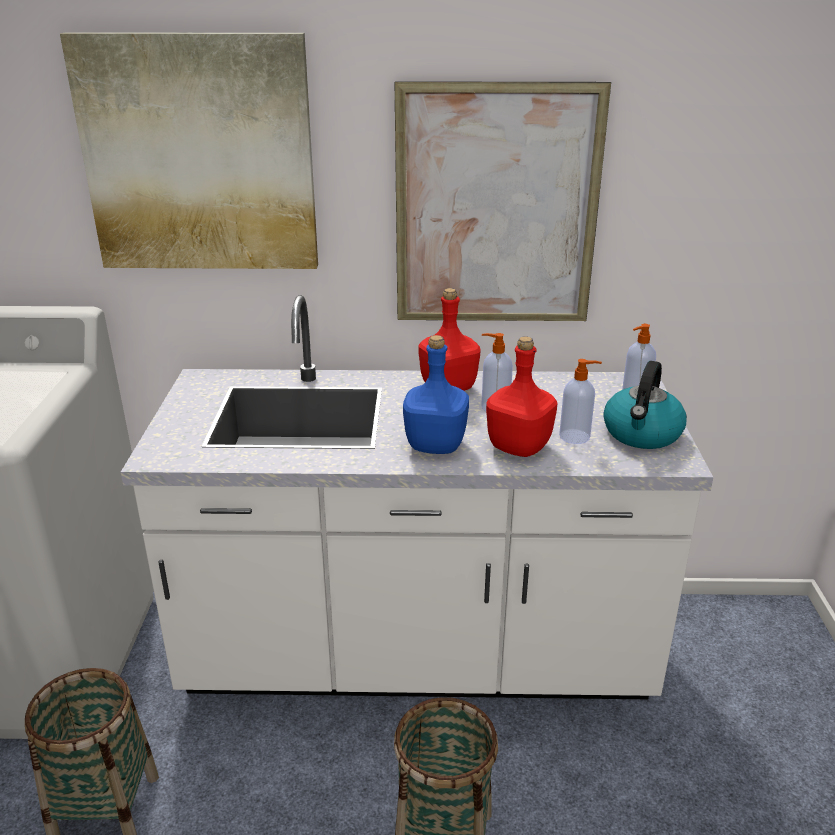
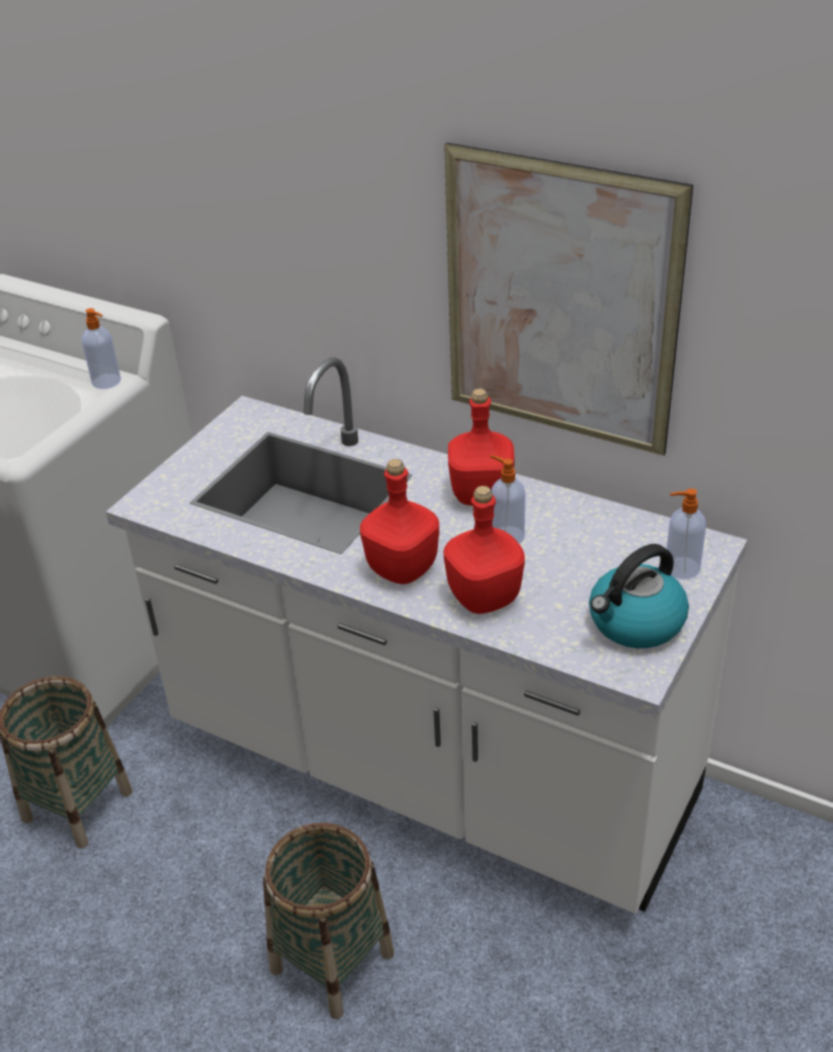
camera: 30 degrees right, 10 degrees up
(199, 155) = (256, 185): picture -> none
(435, 444) = (403, 567): blue bottle -> red bottle
(576, 437) = (557, 603): soap dispenser -> soap dispenser (107, 382)

